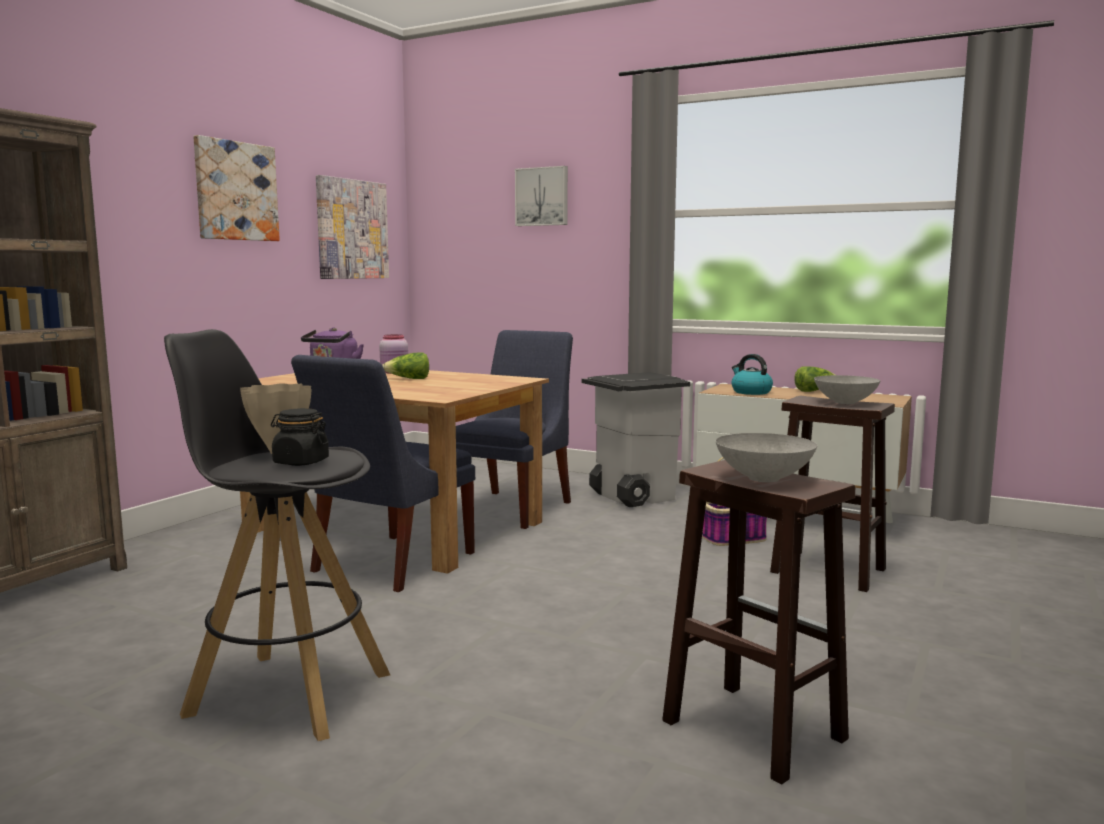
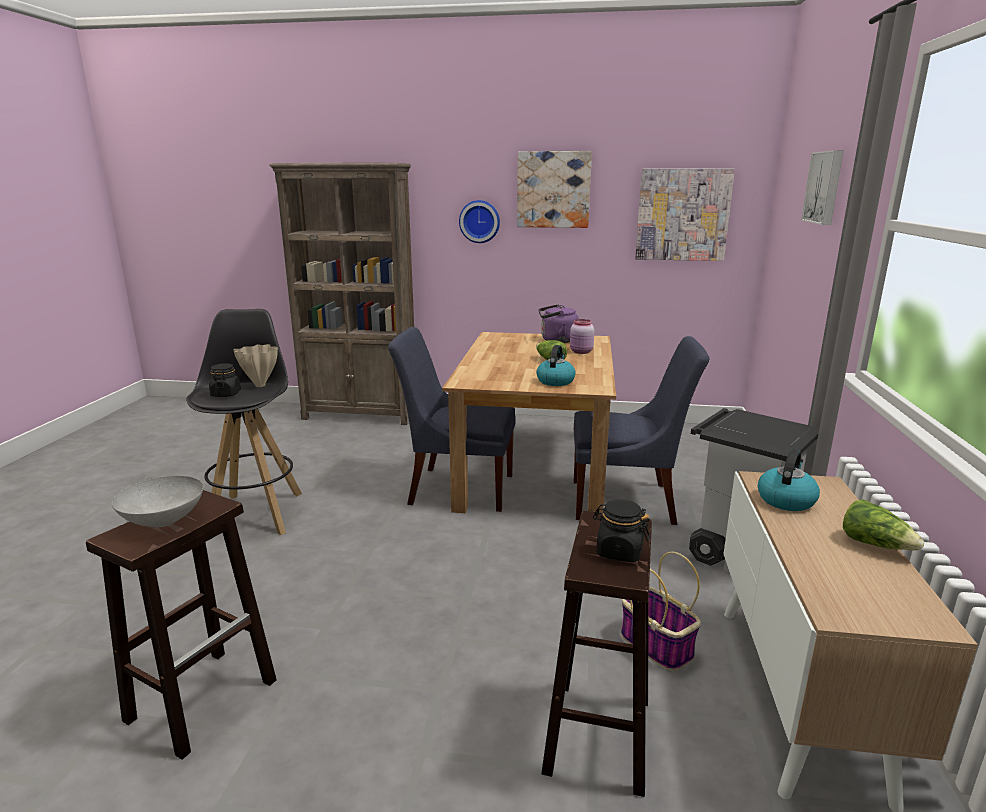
camera: 70 degrees right, 10 degrees up
(151, 229) = (480, 221): none -> wall clock
(482, 383) = (555, 381): none -> kettle
(845, 402) = (619, 551): grey bowl -> black jar

